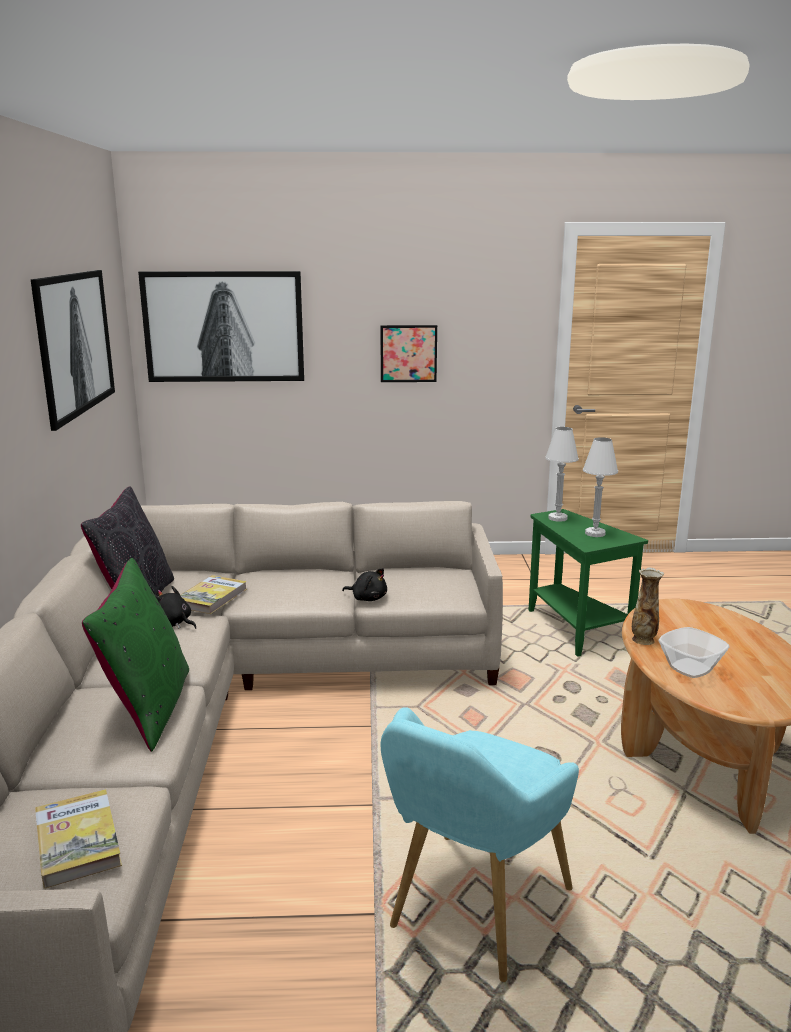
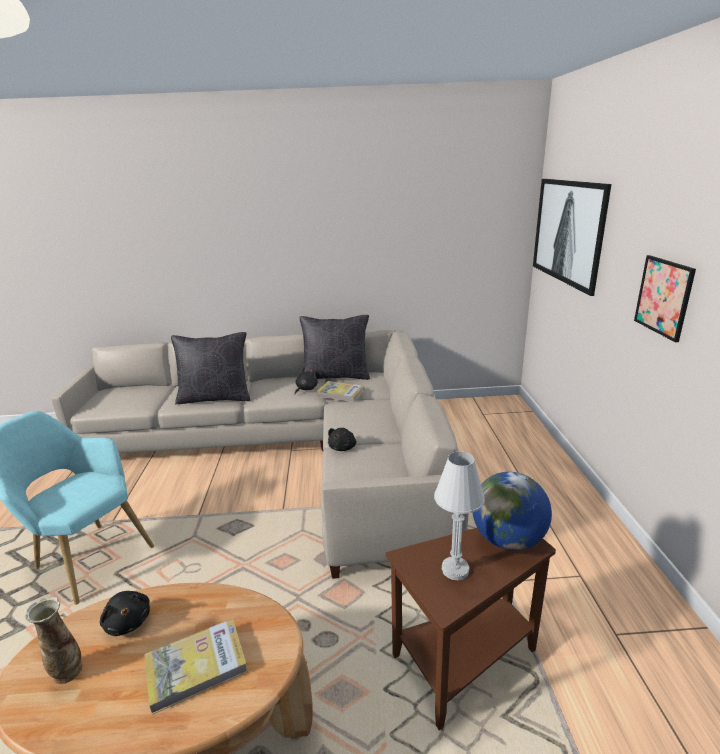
camera: 90 degrees right, 5 degrees up
(75, 343) = (408, 224): picture -> none
(77, 841) = (120, 400): book -> book (196, 666)
(148, 708) = (215, 398): green pillow -> black pillow
(557, 518) = (508, 539): white table lamp -> globe
(576, 631) = (463, 664): green side table -> brown side table
(643, 640) = (200, 595): vase -> vase (68, 672)
(689, 668) = (128, 621): bowl -> black plush toy

